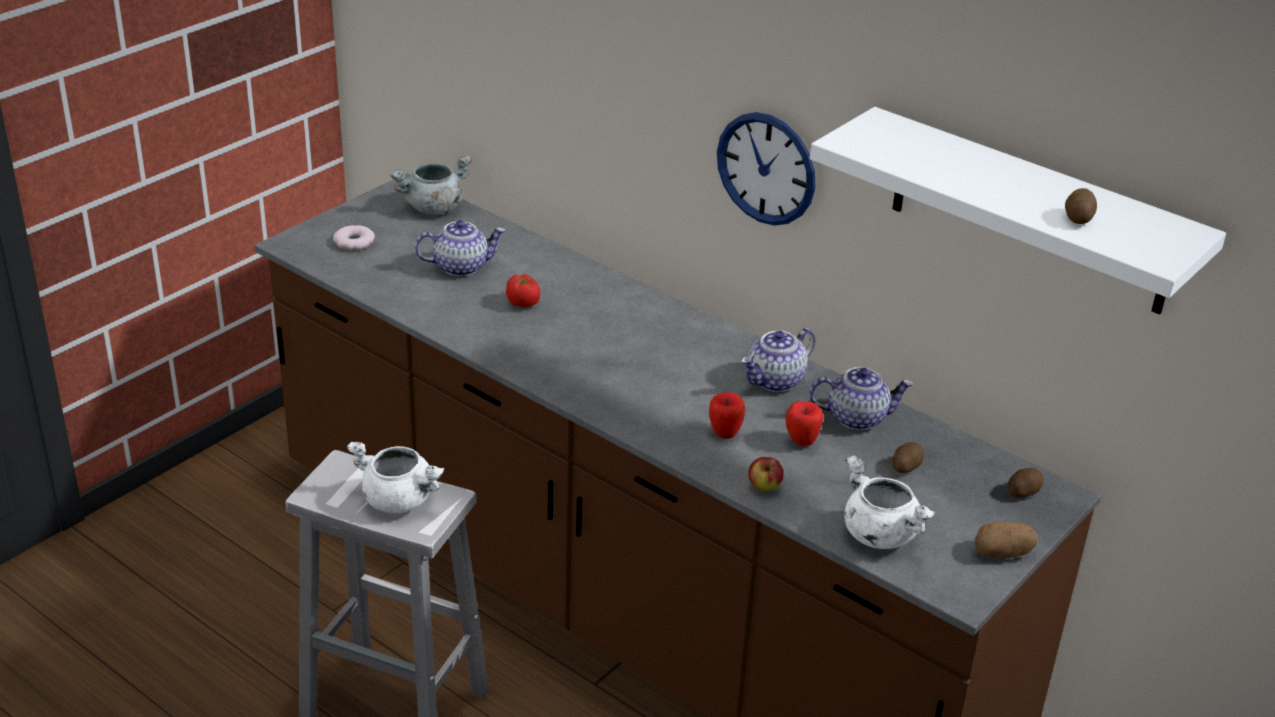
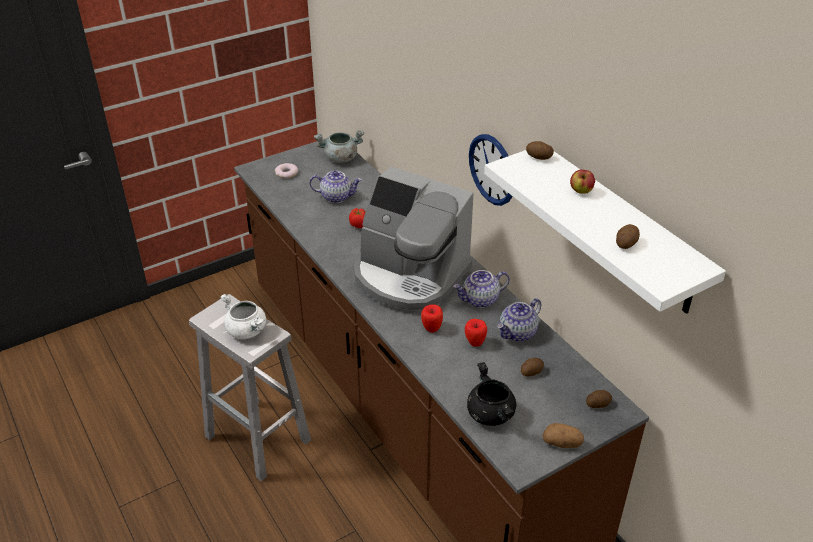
camera: 20 degrees right, 5 degrees up
(647, 365) = (409, 276): none -> coffee machine
(764, 487) = (436, 368): apple -> apple (581, 191)
(857, 417) = (518, 333): teapot -> teapot turned 120 degrees clockwise
(879, 535) = (490, 414): white cooking pot -> black cooking pot
(882, 125) = (538, 157): none -> potato

